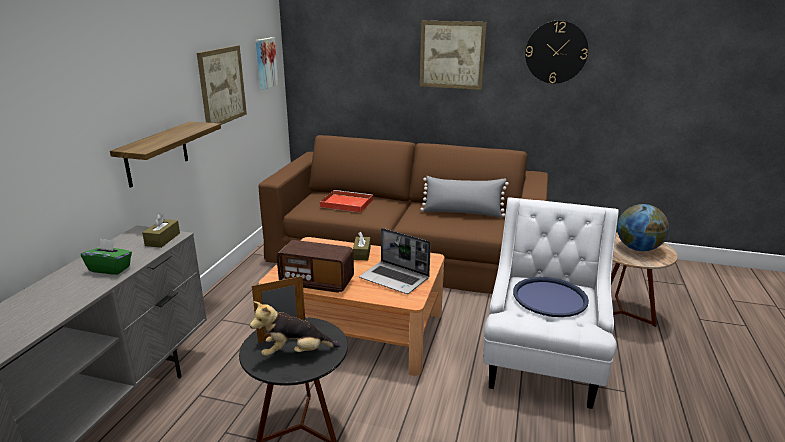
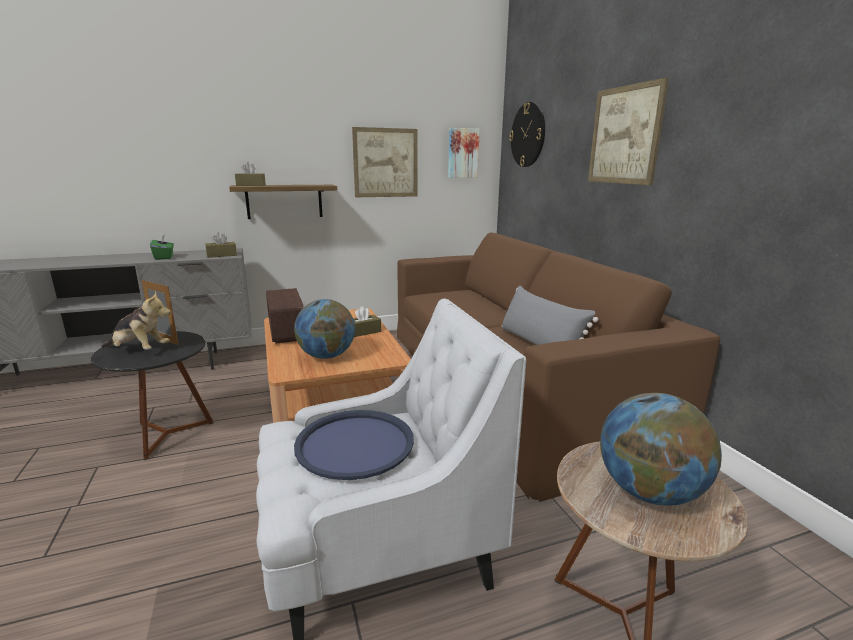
camera: 55 degrees right, 5 degrees down
(148, 145) = (251, 185): none -> brown tissue box
(295, 353) = (139, 350): plush toy -> plush toy turned 150 degrees clockwise
(345, 203) = (460, 301): red tray -> none
(395, 279) = (326, 356): laptop -> globe
(556, 52) = (766, 112): wall clock -> wall clock (528, 135)

